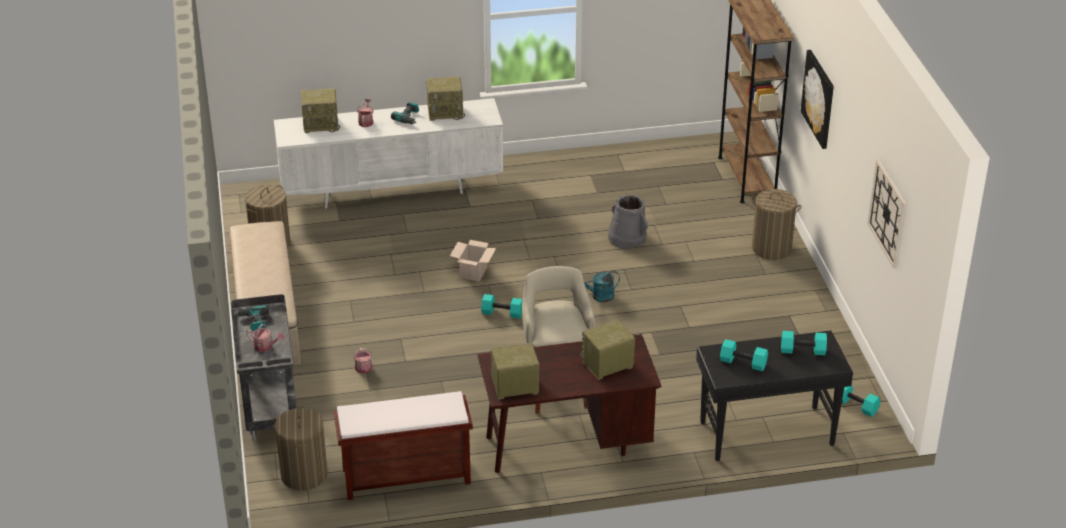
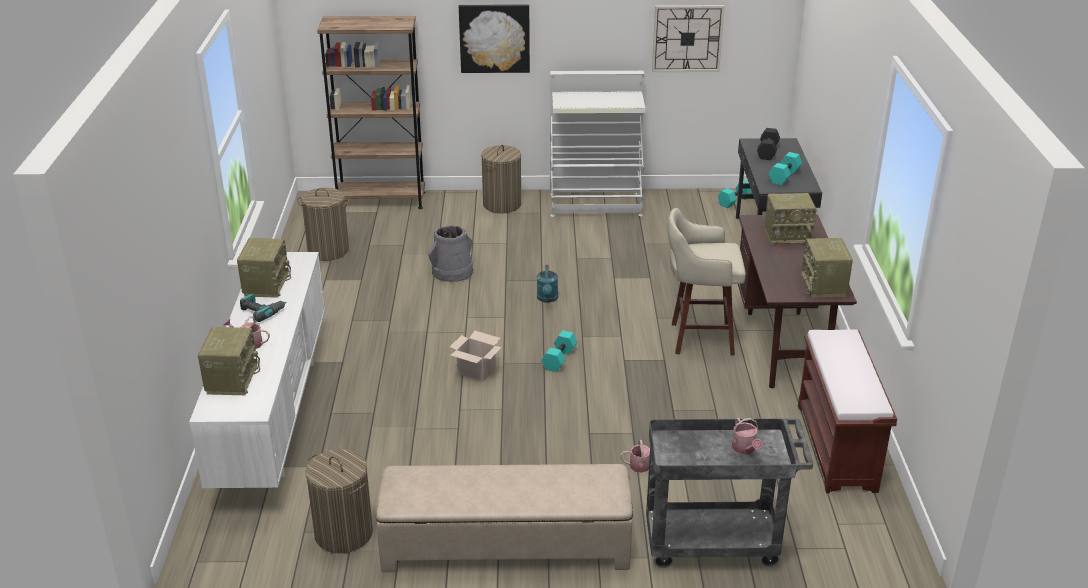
camera: 80 degrees left, 5 degrees down
(254, 322) = (691, 457): power drill -> none
(265, 347) = (745, 449): watering can -> watering can turned 135 degrees clockwise
(304, 475) = (837, 525): laundry basket -> laundry basket (328, 250)
(607, 365) = (788, 236): radio -> radio turned 75 degrees counterclockwise
(797, 307) = (595, 206): none -> white shoe rack
(802, 351) = (768, 152): turquoise dumbbell -> black dumbbell

